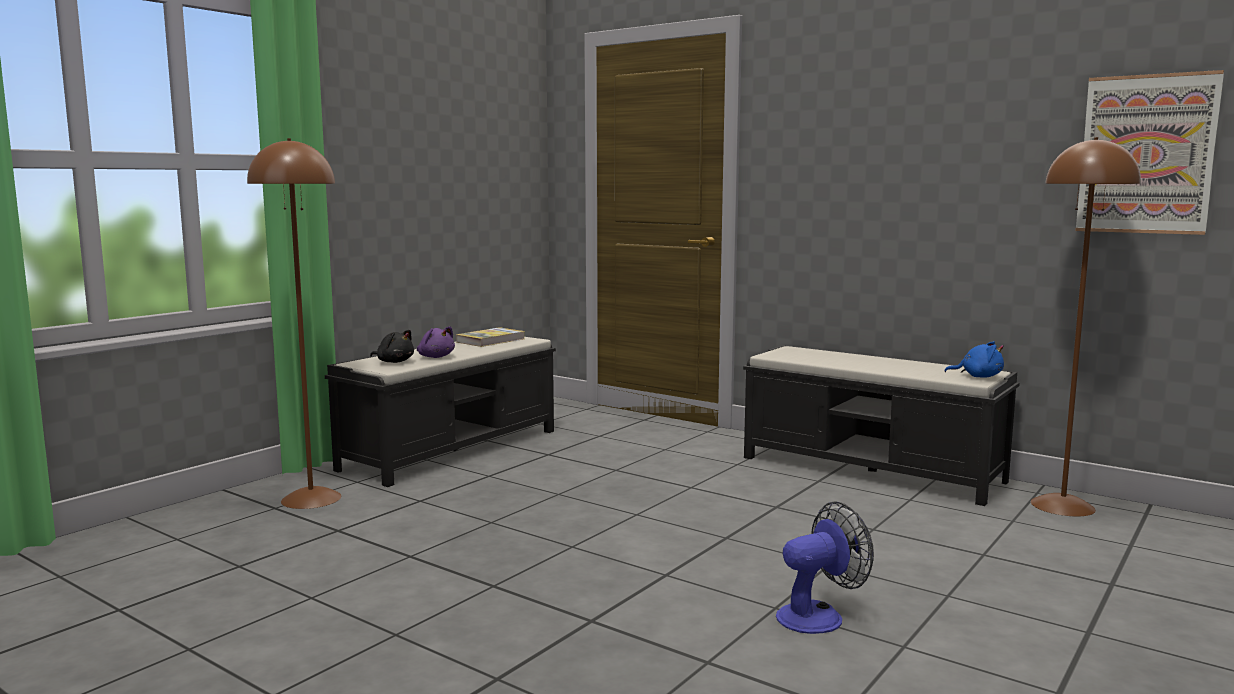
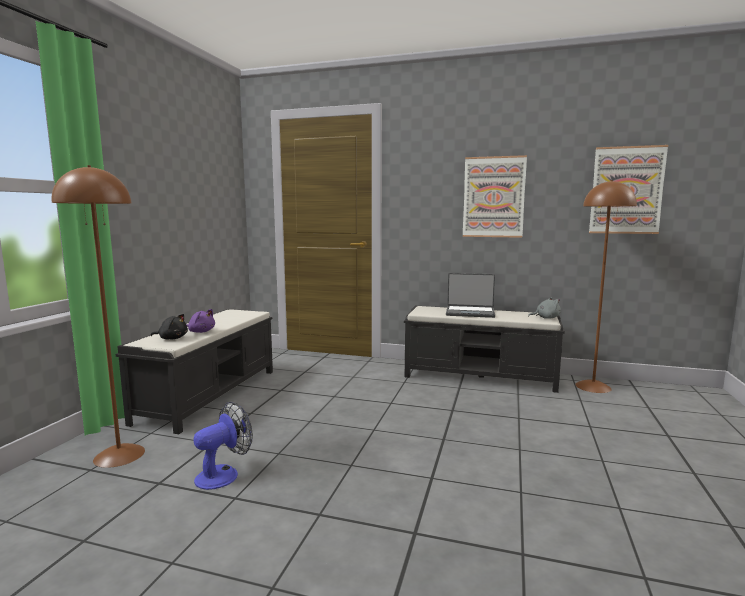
camera: 20 degrees left, 0 degrees up
(490, 340) = (228, 315): book -> none
(819, 615) = (551, 493): fan -> fan (223, 474)
(856, 360) = (470, 312): none -> laptop
(913, 166) = (493, 197): none -> picture
(978, 376) = (546, 318): blue plush toy -> grey plush toy

